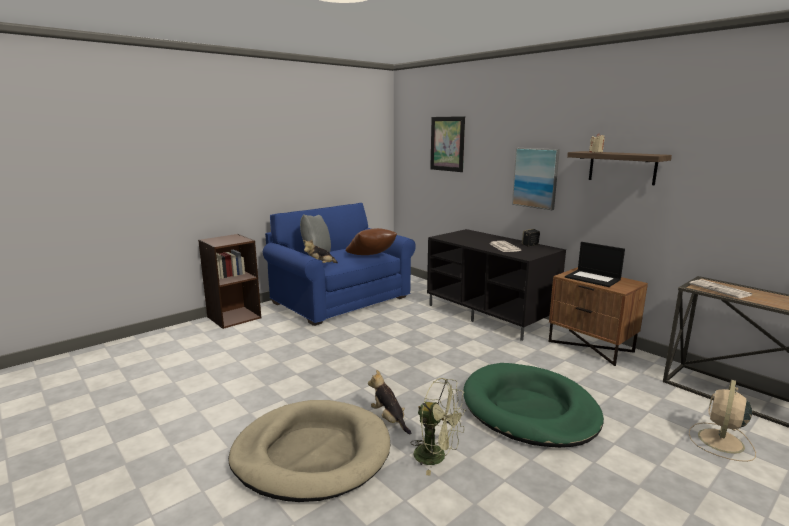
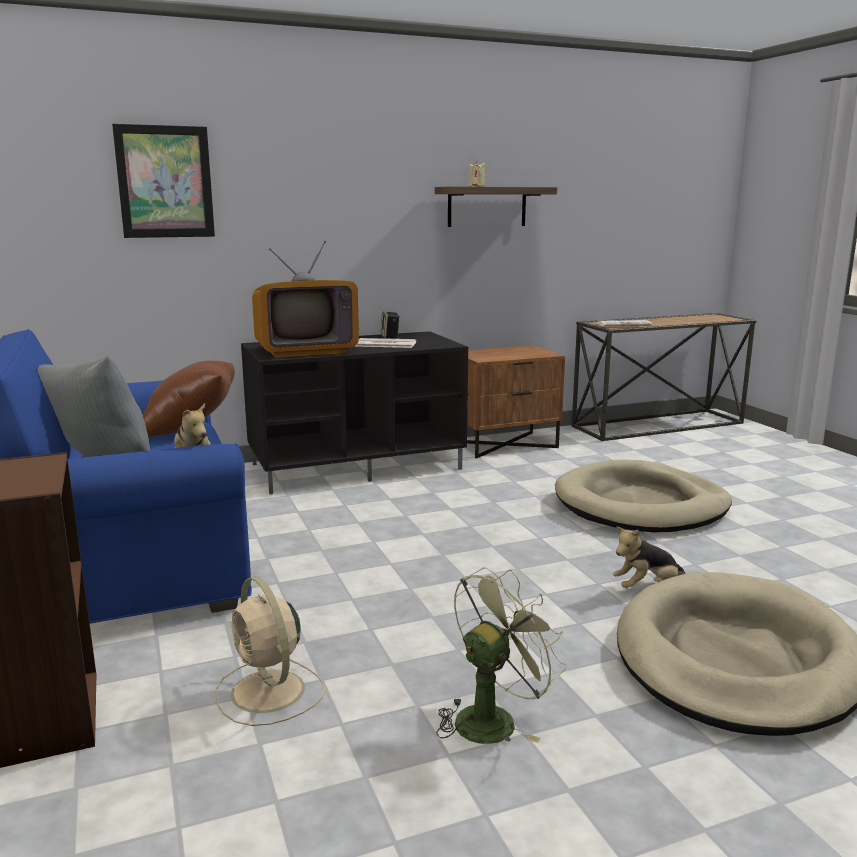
camera: 70 degrees left, 0 degrees up
(437, 457) = (740, 572): green fan -> green fan (493, 718)
(463, 239) = (306, 350): none -> television
(529, 409) = (641, 504): green dog bed -> beige dog bed
(535, 178) = (367, 232): picture -> none
(593, 278) = (503, 354): laptop -> none
(720, 442) = (713, 453): beige fan -> beige fan (269, 693)

